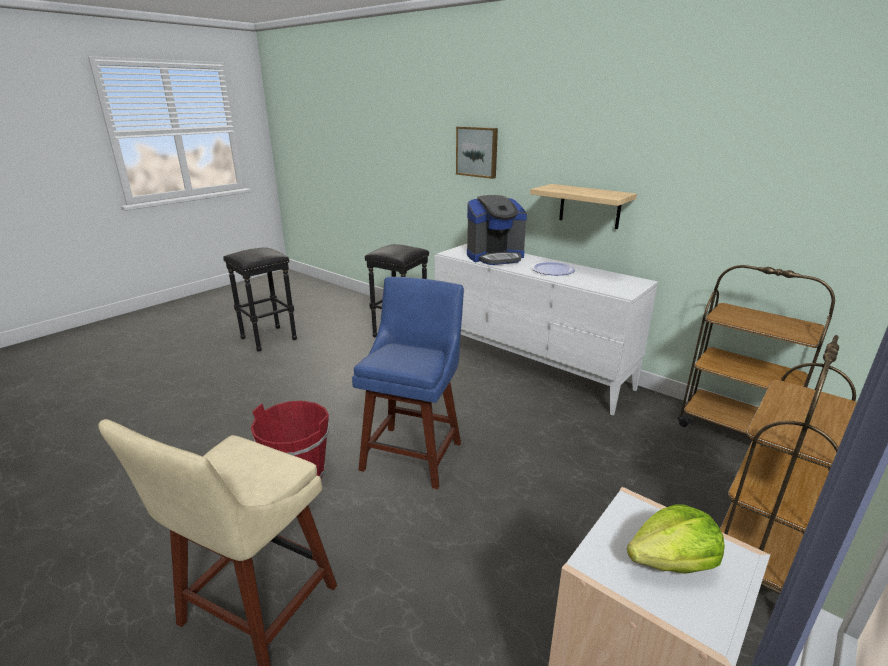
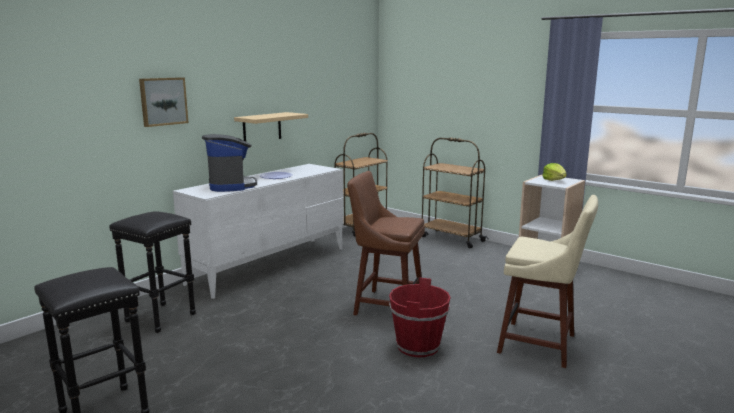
camera: 90 degrees left, 10 degrees down
(414, 452) = (385, 305): blue chair -> brown chair

